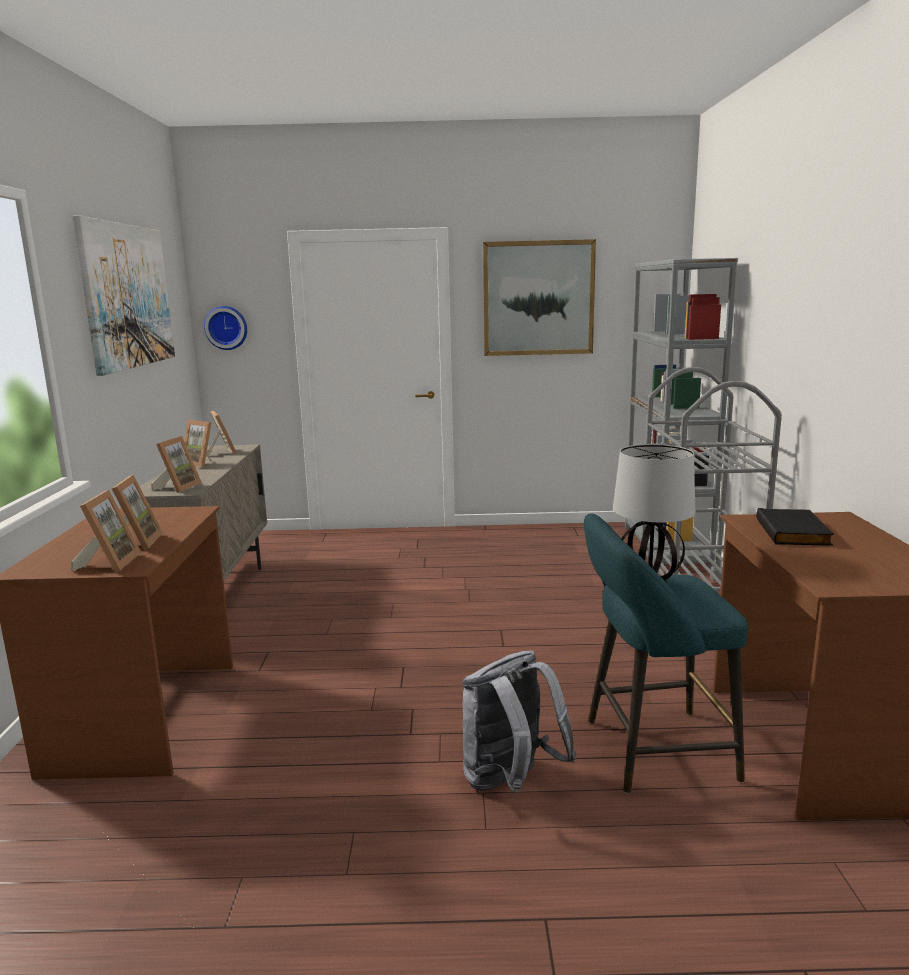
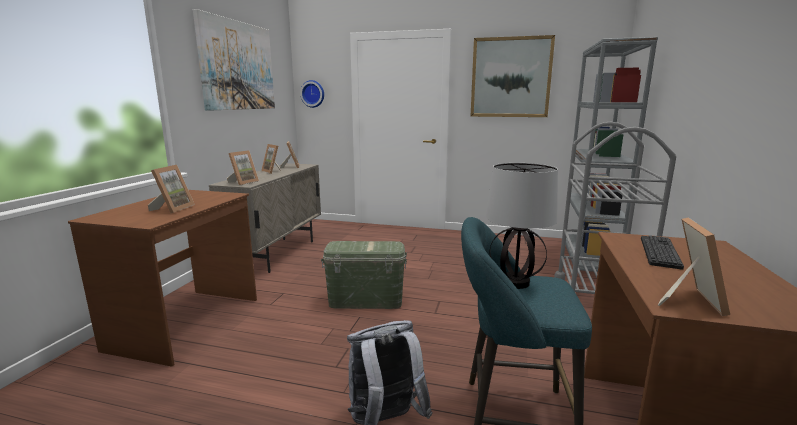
camera: 15 degrees right, 0 degrees up
(109, 563) = (140, 219): picture frame -> picture frame (687, 300)
(399, 644) = (366, 300): none -> green storage box
(794, 532) = (660, 252): black book -> keyboard

